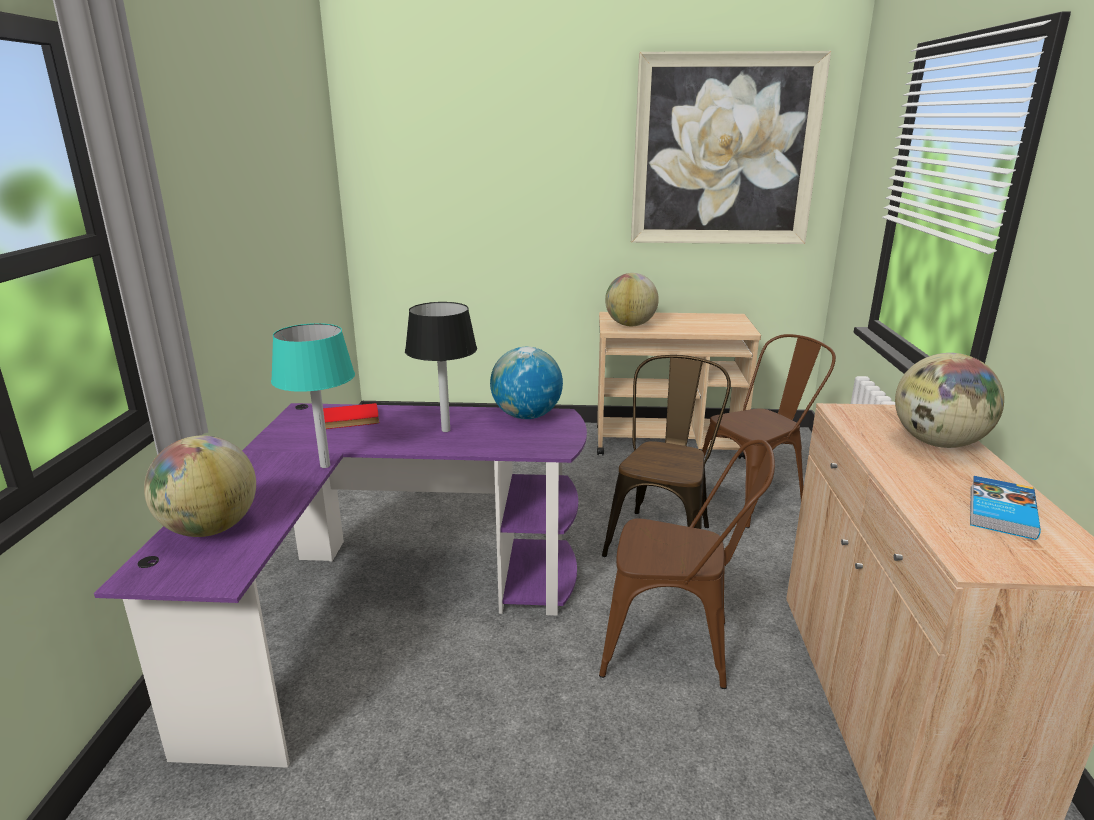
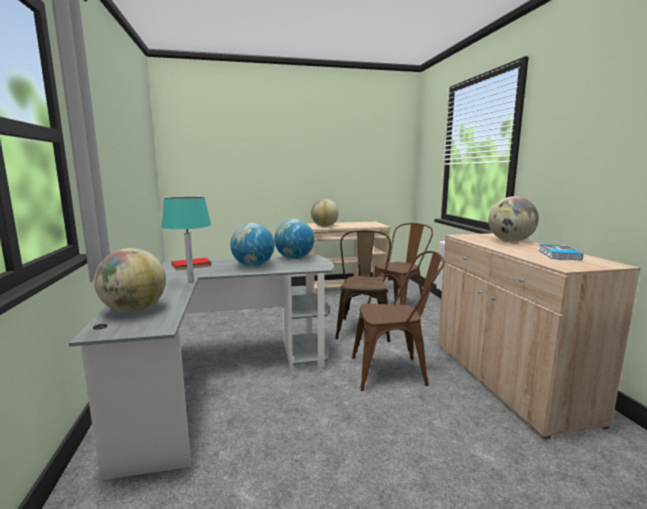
camera: 15 degrees left, 10 degrees down
(384, 608) = (220, 378): purple desk -> grey desk
(445, 430) = (253, 265): black table lamp -> globe
(724, 151) = (361, 141): picture -> none

